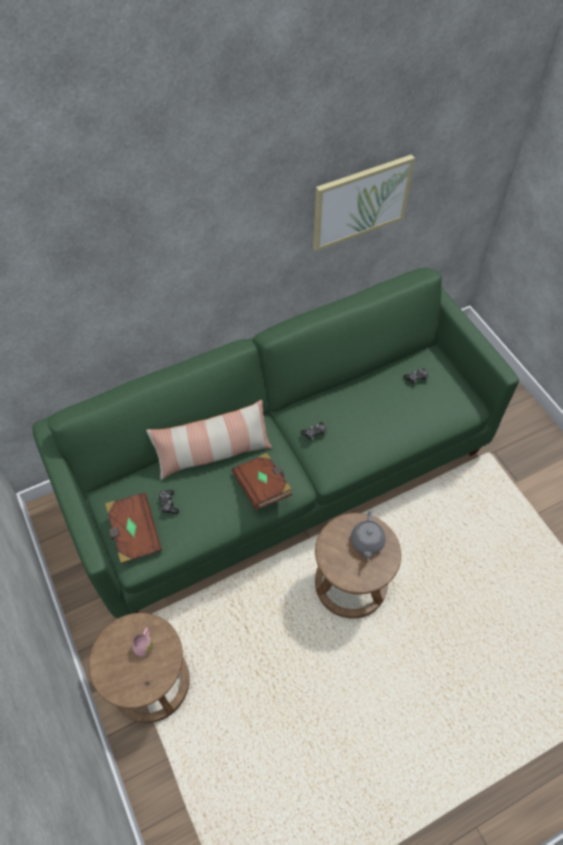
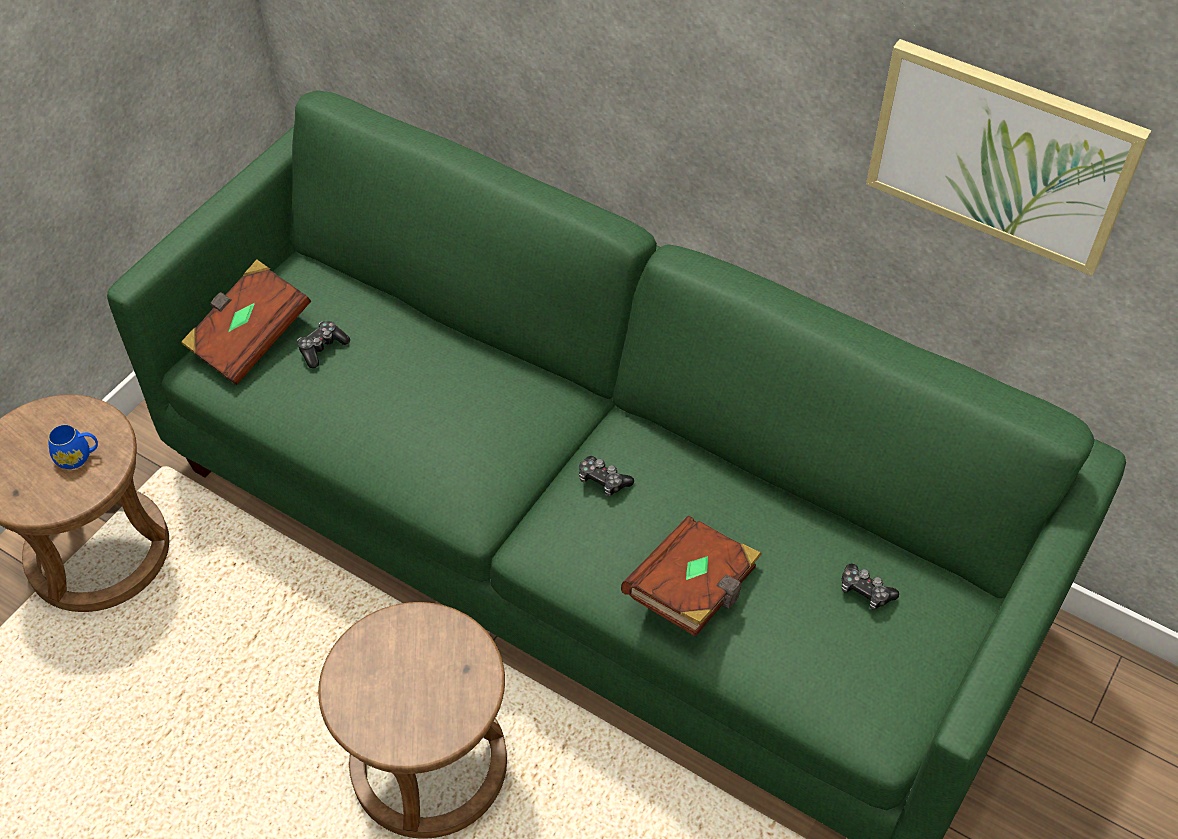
camera: 60 degrees right, 5 degrees down
(144, 644) = (78, 457): pink mug -> blue mug
(213, 453) = (459, 357): pillow -> none
(263, 486) = (433, 455): brown book -> brown book (693, 589)
(367, 542) = (439, 687): grey teapot -> none

